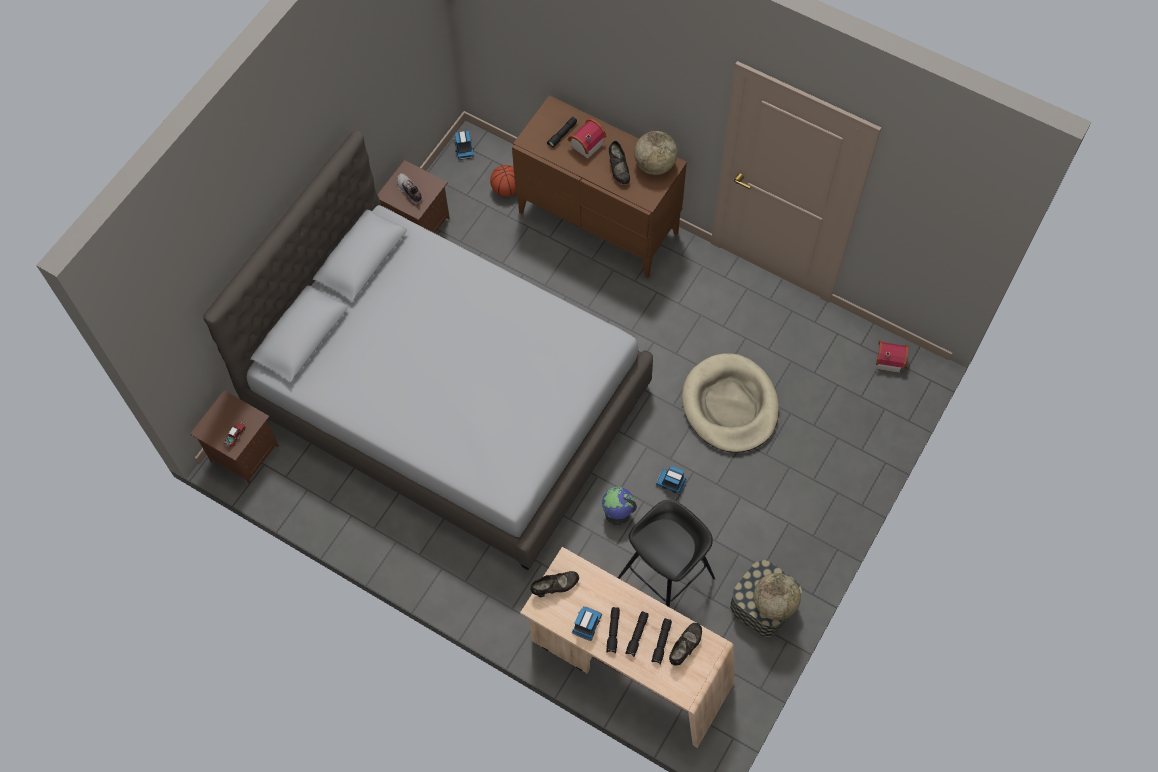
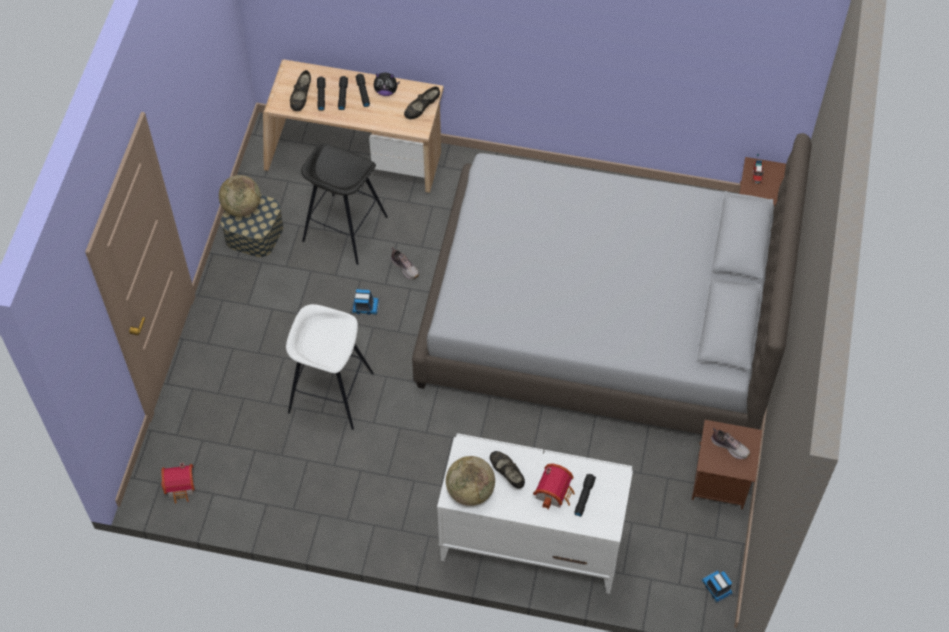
camera: 160 degrees right, 5 degrees down
(506, 189) = (647, 553): basketball -> none
(587, 624) = (386, 91): toy truck -> plush toy
(598, 223) = (531, 544): brown cabinet -> white cabinet
(617, 513) = (405, 267): globe -> shoe
(730, 405) = (331, 392): beige dog bed -> white stool

